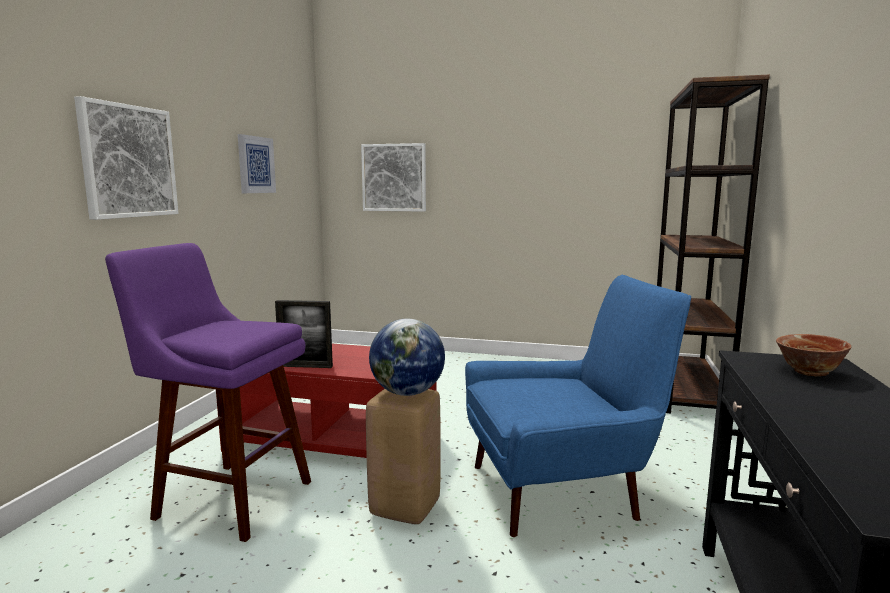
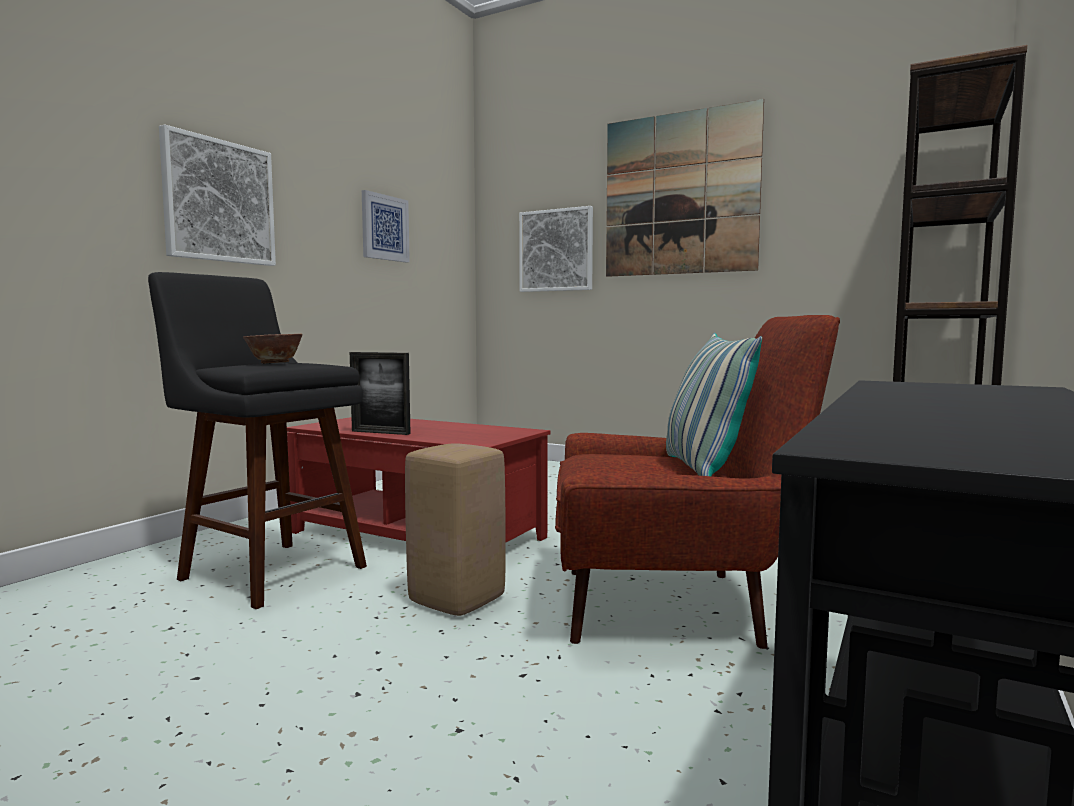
camera: 15 degrees right, 5 degrees down
(227, 497) = (266, 570): purple stool -> black stool
(407, 393) = (459, 447): globe -> none
(497, 139) = (680, 194): none -> picture
(562, 489) = (674, 606): blue armchair -> red armchair
(583, 392) = (703, 468): none -> pillow
(809, 372) = (972, 390): bowl -> bowl (274, 363)

